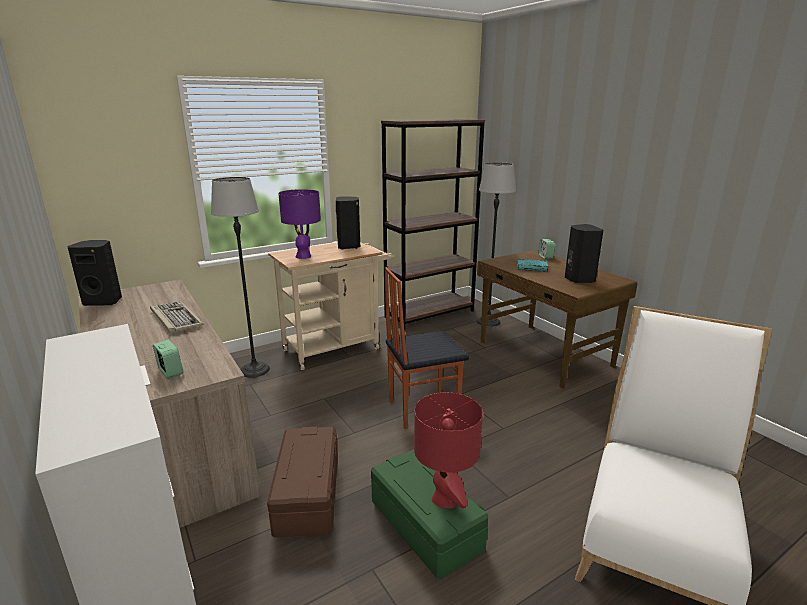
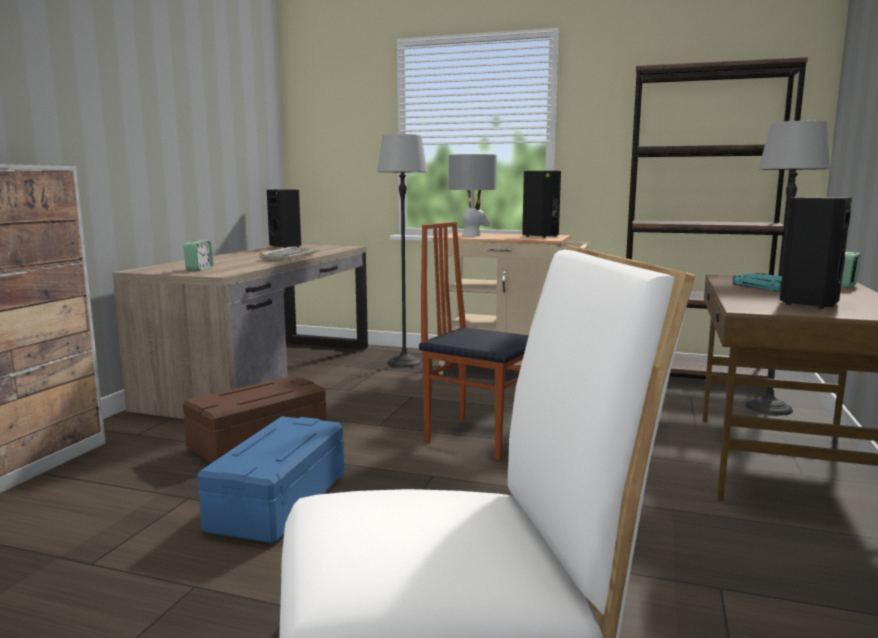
camera: 50 degrees right, 10 degrees down
(303, 256) = (471, 235): purple table lamp -> grey table lamp
(424, 525) = (278, 500): green storage box -> blue storage box
(445, 499) = (266, 454): red table lamp -> none

